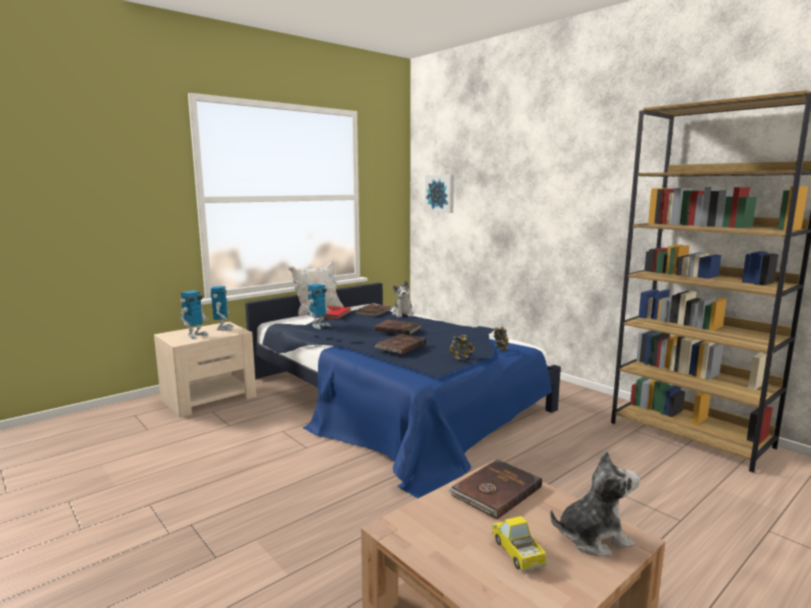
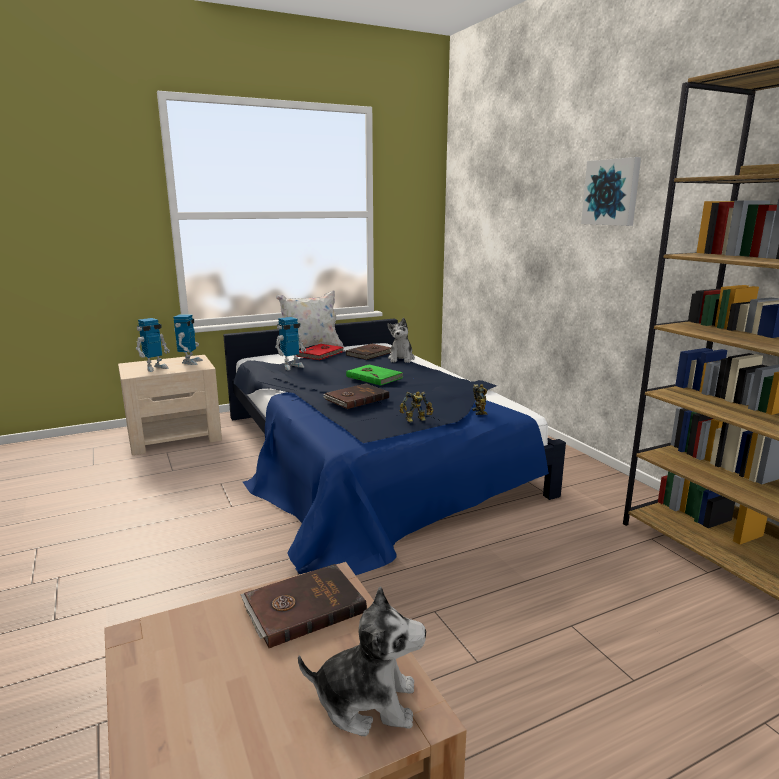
camera: 15 degrees right, 5 degrees up
(398, 329) = (374, 377): brown book -> green book
(440, 193) = (474, 210): picture -> picture (612, 192)
(517, 552) = (249, 703): toy truck -> none

